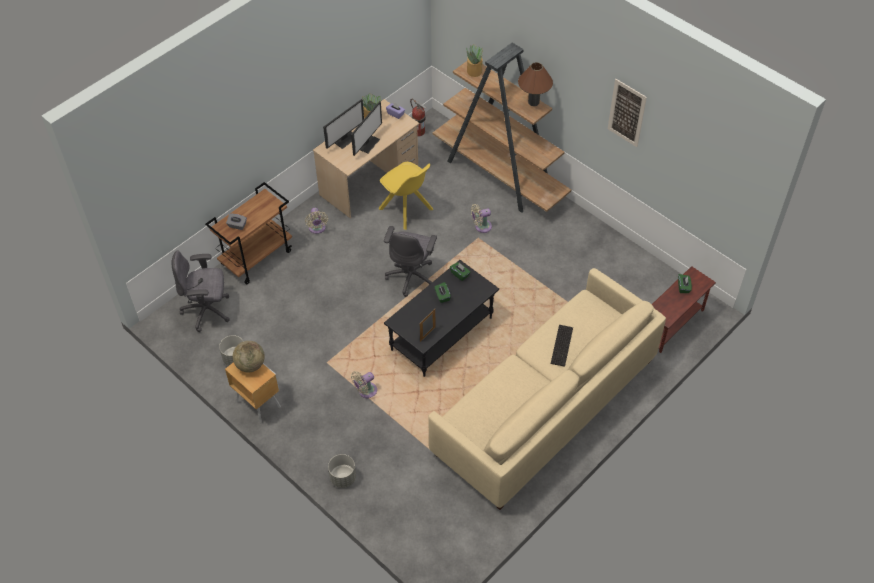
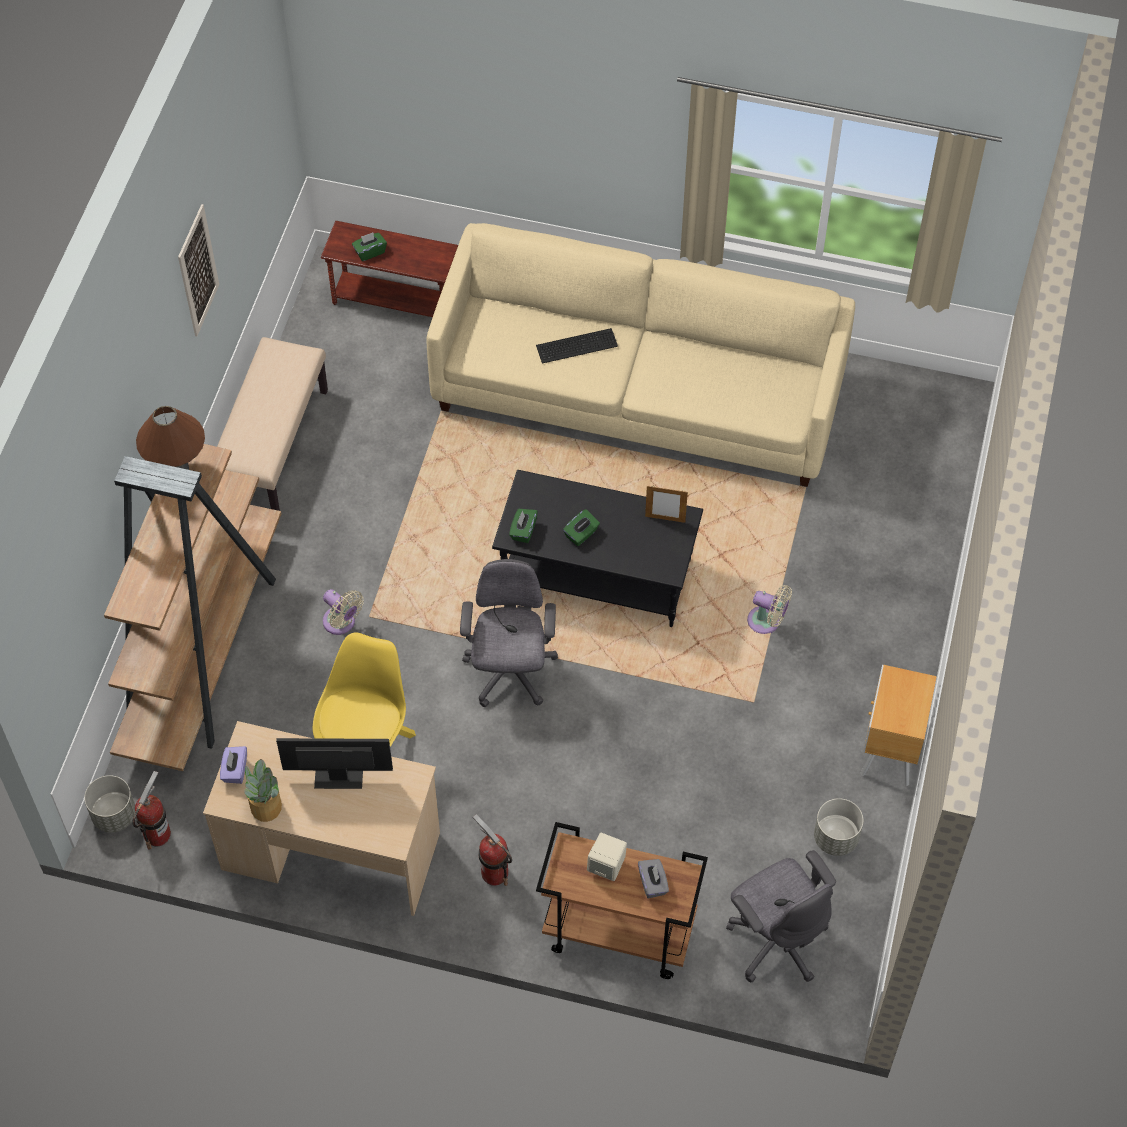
camera: 120 degrees left, 5 degrees up
(250, 365) = (892, 707): globe -> none
(258, 214) = (607, 866): none -> beige speaker
(317, 228) = (494, 873): beige fan -> fire extinguisher
(343, 478) = (923, 575): grey planter -> grey planter (114, 814)
(345, 139) = (347, 820): monitor -> none
(411, 276) = (509, 672): grey office chair -> grey office chair turned 75 degrees counterclockwise
(474, 71) = (142, 592): potted plant -> none
(601, 240) = (273, 446): none -> beige bench

